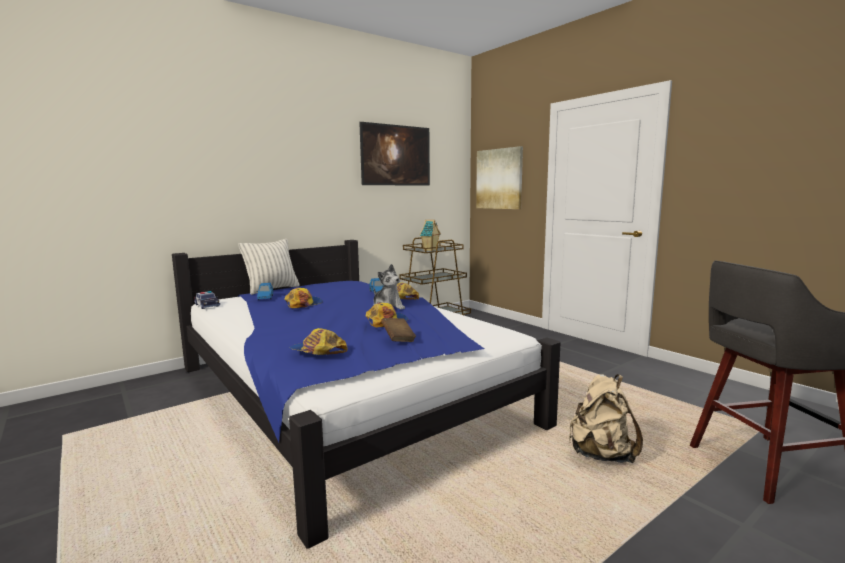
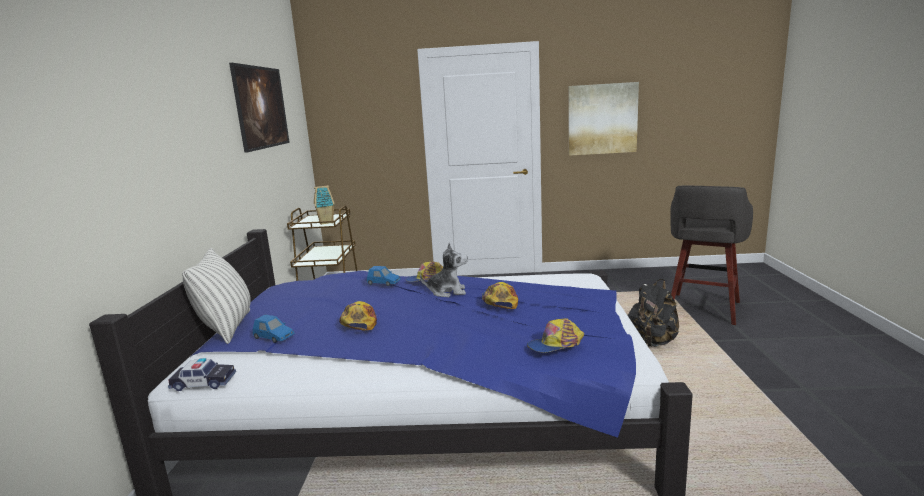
camera: 50 degrees left, 5 degrees up
(398, 338) = (560, 308): brown book -> none
(499, 179) = (356, 128): picture -> picture (602, 119)
(601, 454) = (652, 342): beige backpack -> black backpack

